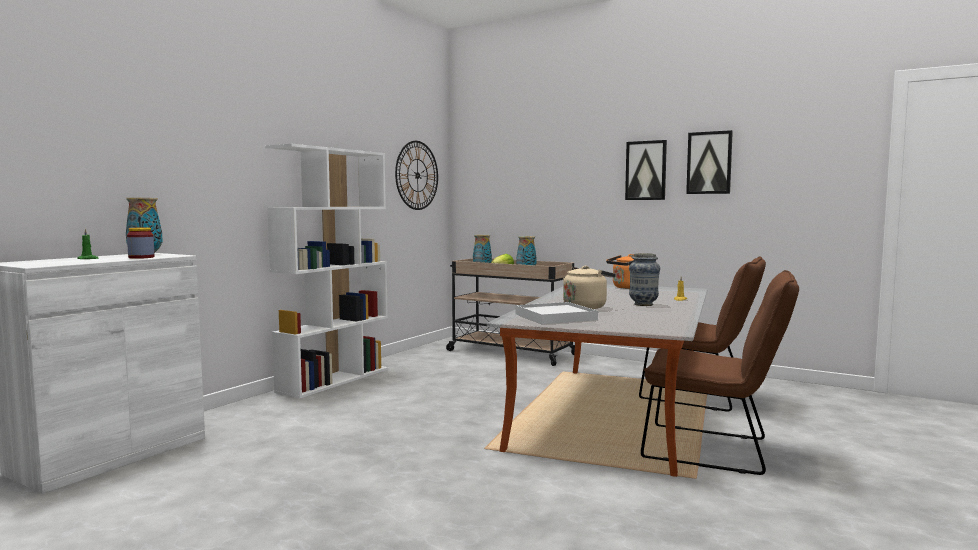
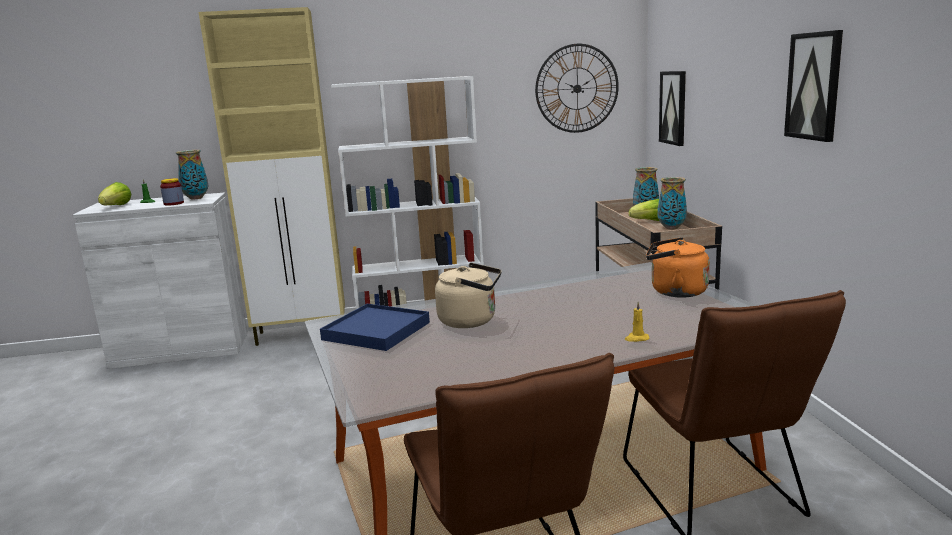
camera: 50 degrees right, 10 degrees up
(59, 262) = (116, 206): none -> lettuce
(238, 411) = (302, 334): none -> beige cabinet
(555, 317) = (377, 331): white tray -> blue tray
(643, 304) = (546, 336): vase -> none
(709, 163) = (897, 76): picture -> picture (673, 107)

